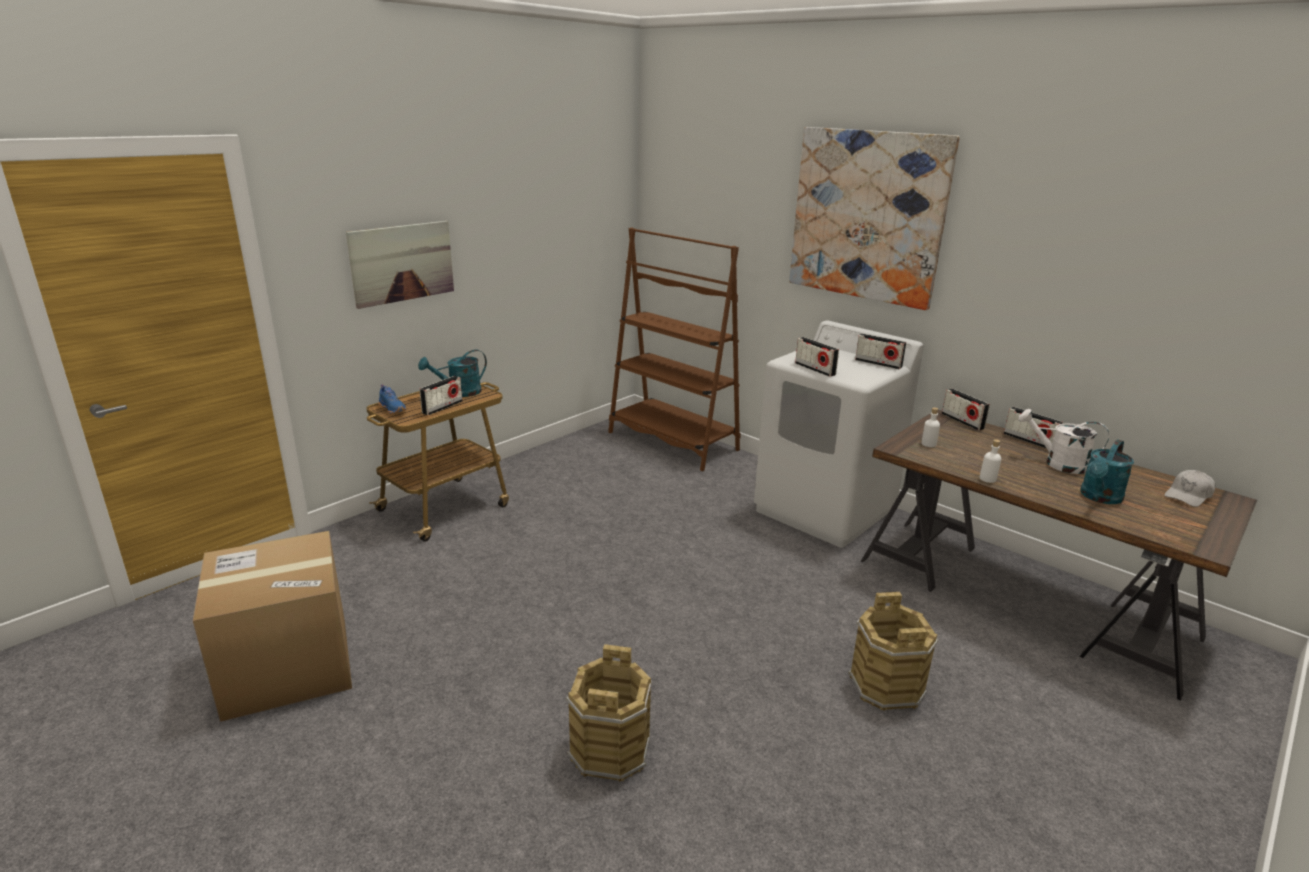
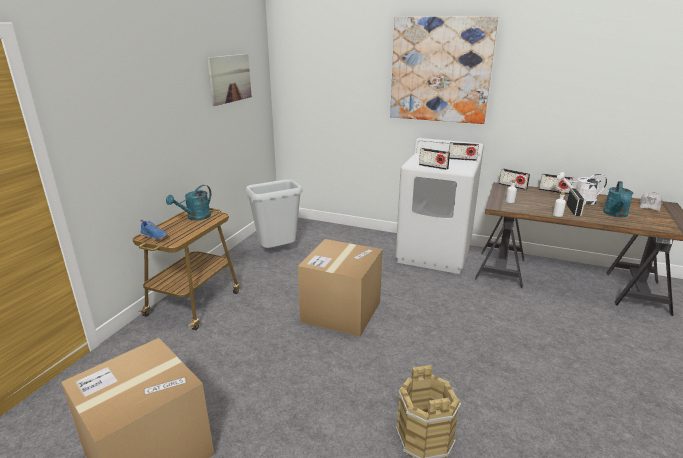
camera: 20 degrees left, 0 degrees up
(402, 263) = (141, 126): picture -> picture (230, 78)
(442, 407) = (192, 229): radio -> radio (573, 210)
(596, 461) = (278, 251): none -> grey trash can
(622, 561) = (341, 311): none -> cardboard box
(672, 441) = (317, 230): brown bookcase -> none
(885, 686) = (542, 348): brown bucket -> none

